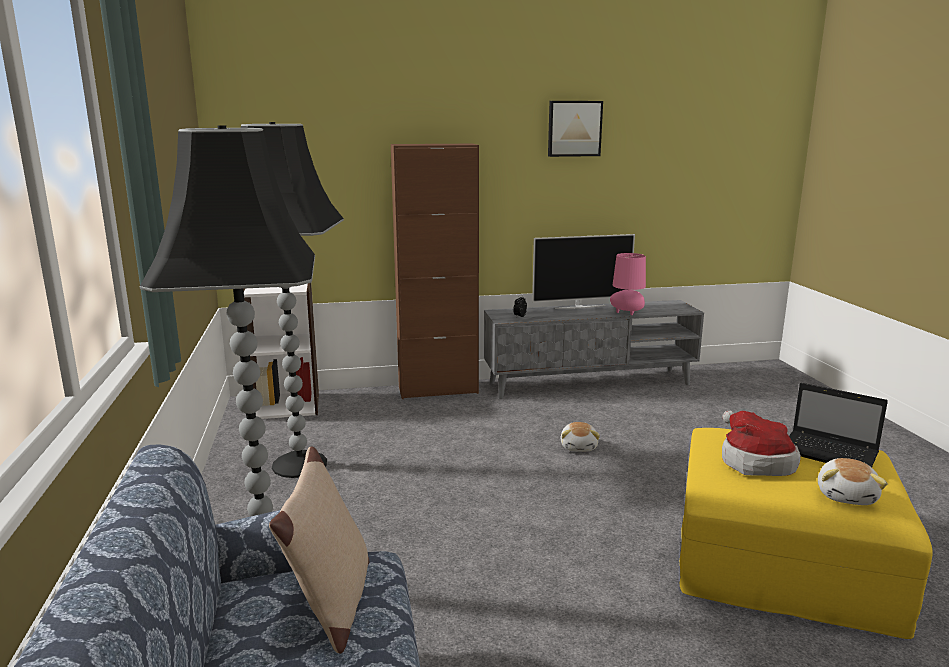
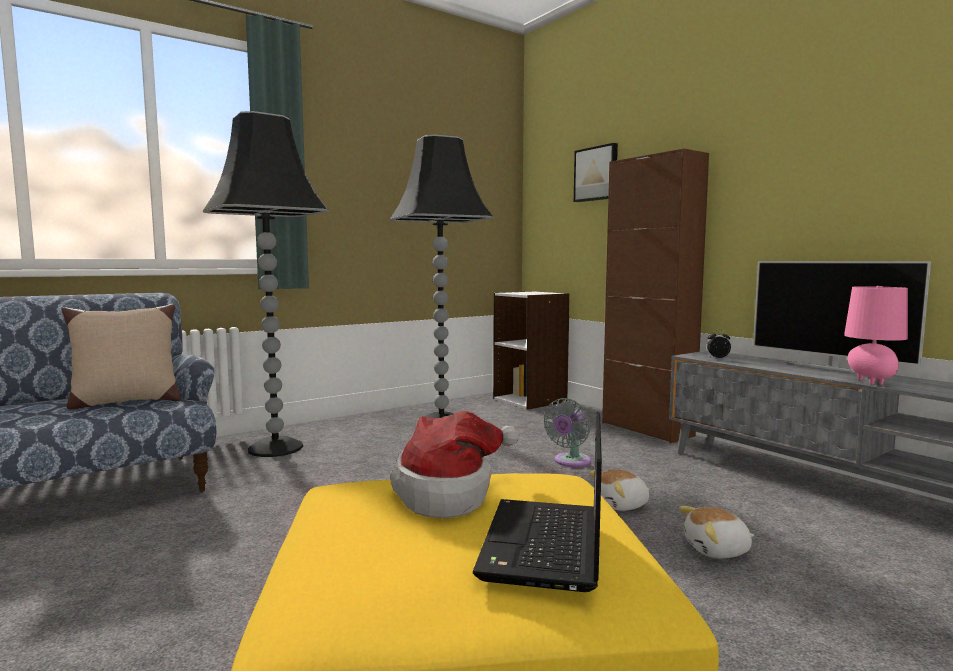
camera: 65 degrees right, 10 degrees down
(483, 439) = (570, 462): none -> grey fan
(574, 128) = (847, 112): picture -> picture (596, 174)
(847, 496) = (377, 564): plush toy -> plush toy (717, 550)

